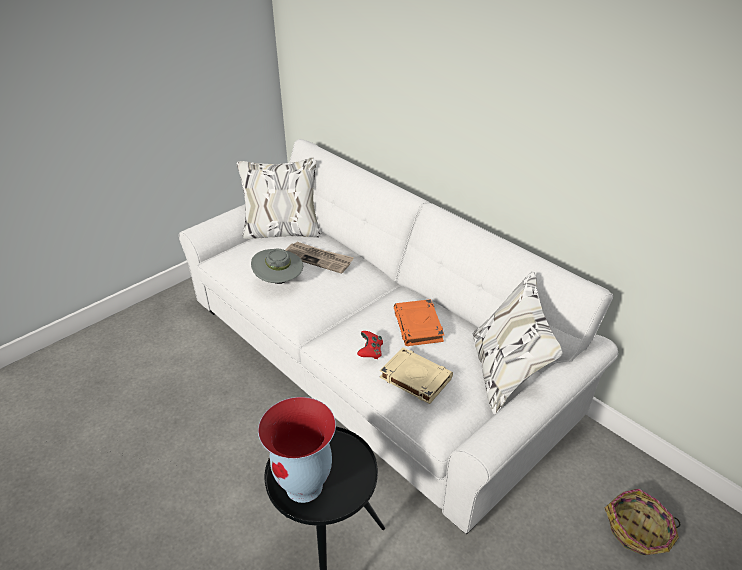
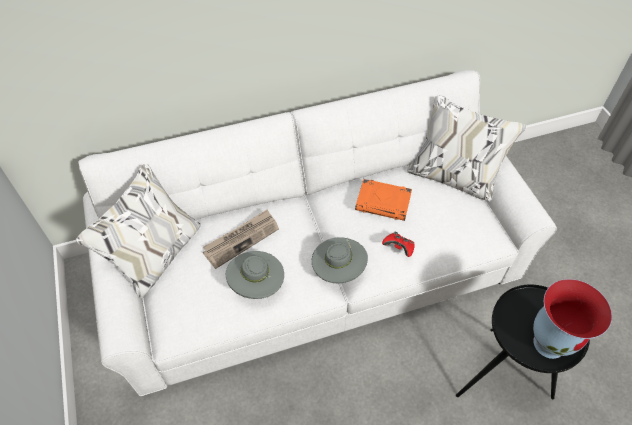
camera: 65 degrees left, 15 degrees up
(326, 326) = (338, 270): none -> grey hat
(415, 378) = (443, 230): beige book -> none
(639, 530) = (537, 187): basket -> none

